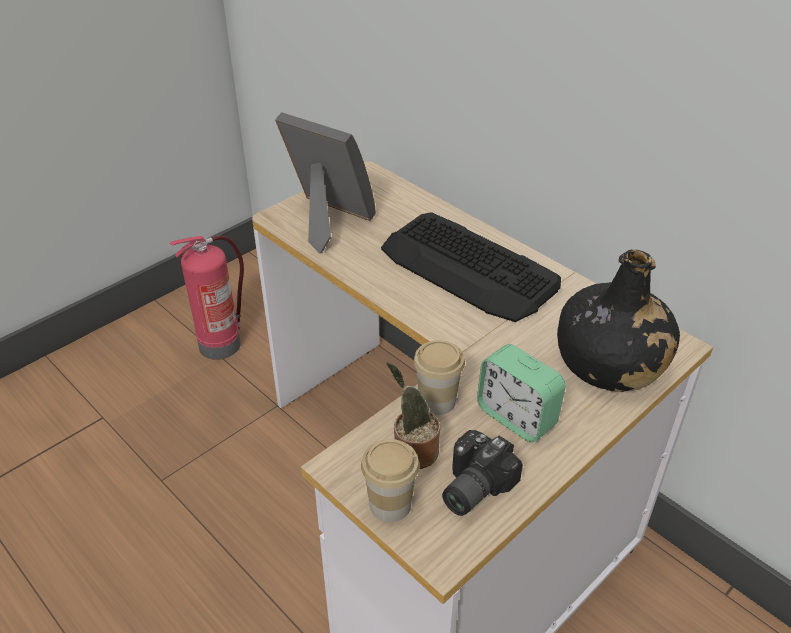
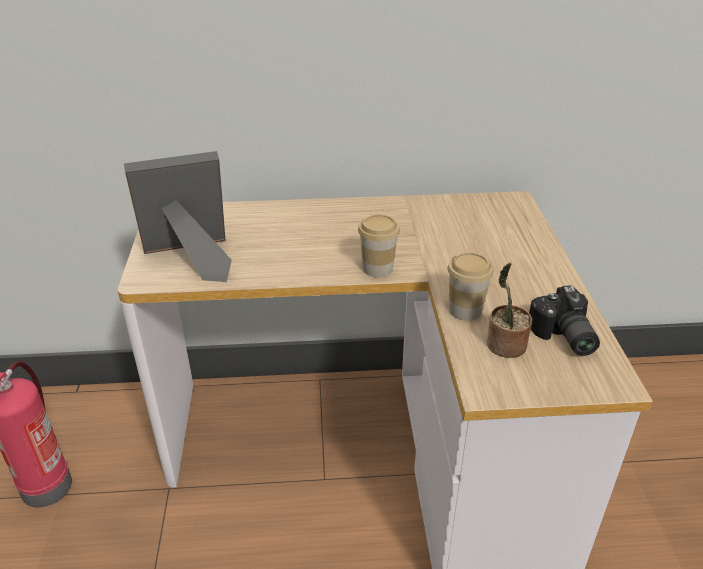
camera: 50 degrees left, 5 degrees down
(390, 504) = (548, 383): cup -> cup (377, 268)
(468, 268) = (344, 228): keyboard -> none
(516, 417) = (516, 286): alarm clock -> none
(609, 364) = (505, 229): black bottle -> none

